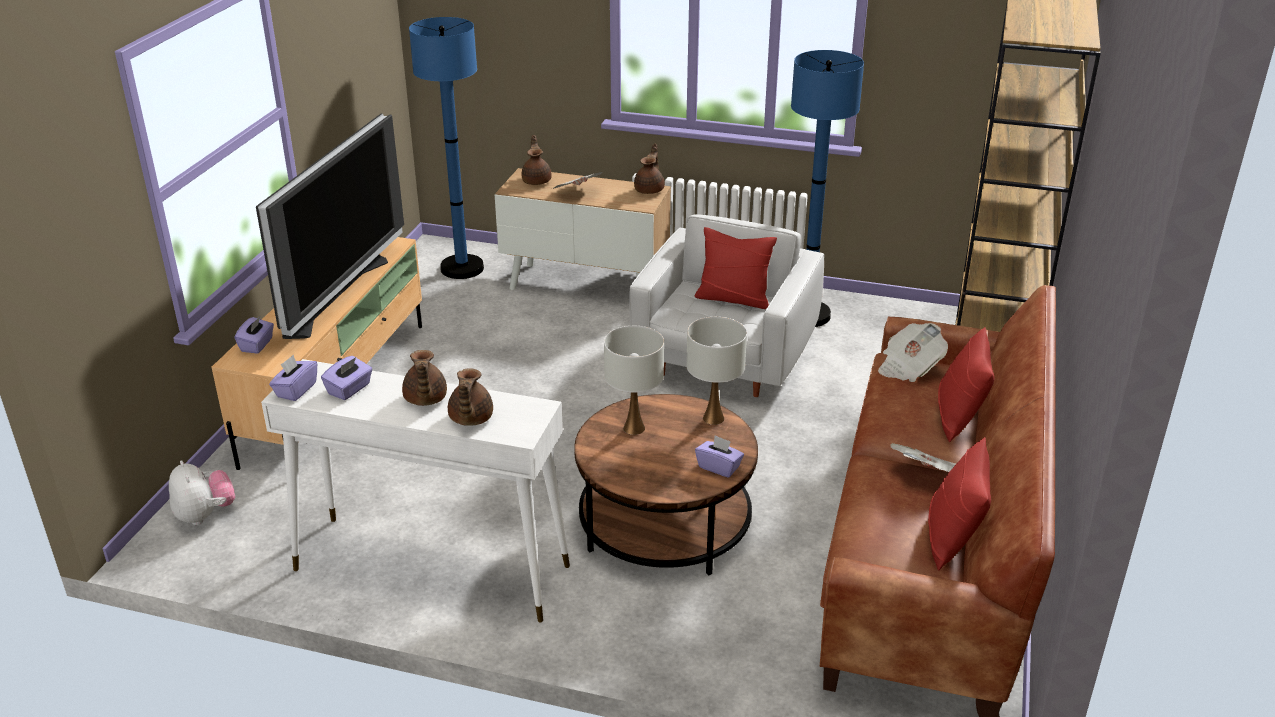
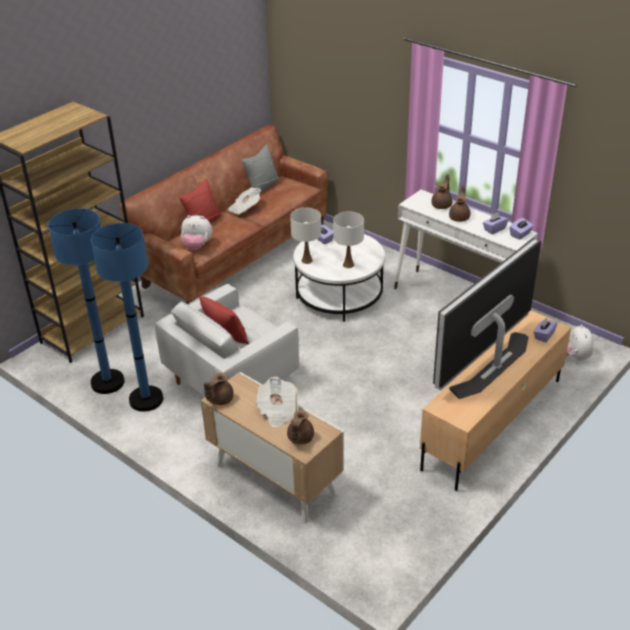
camera: 155 degrees left, 5 degrees up
(462, 268) = (365, 535): blue floor lamp -> blue floor lamp (107, 382)
(665, 523) = (339, 295): brown coffee table -> white coffee table
(909, 367) = (197, 246): newspaper -> plush toy
(952, 538) = (262, 187): red pillow -> grey pillow

